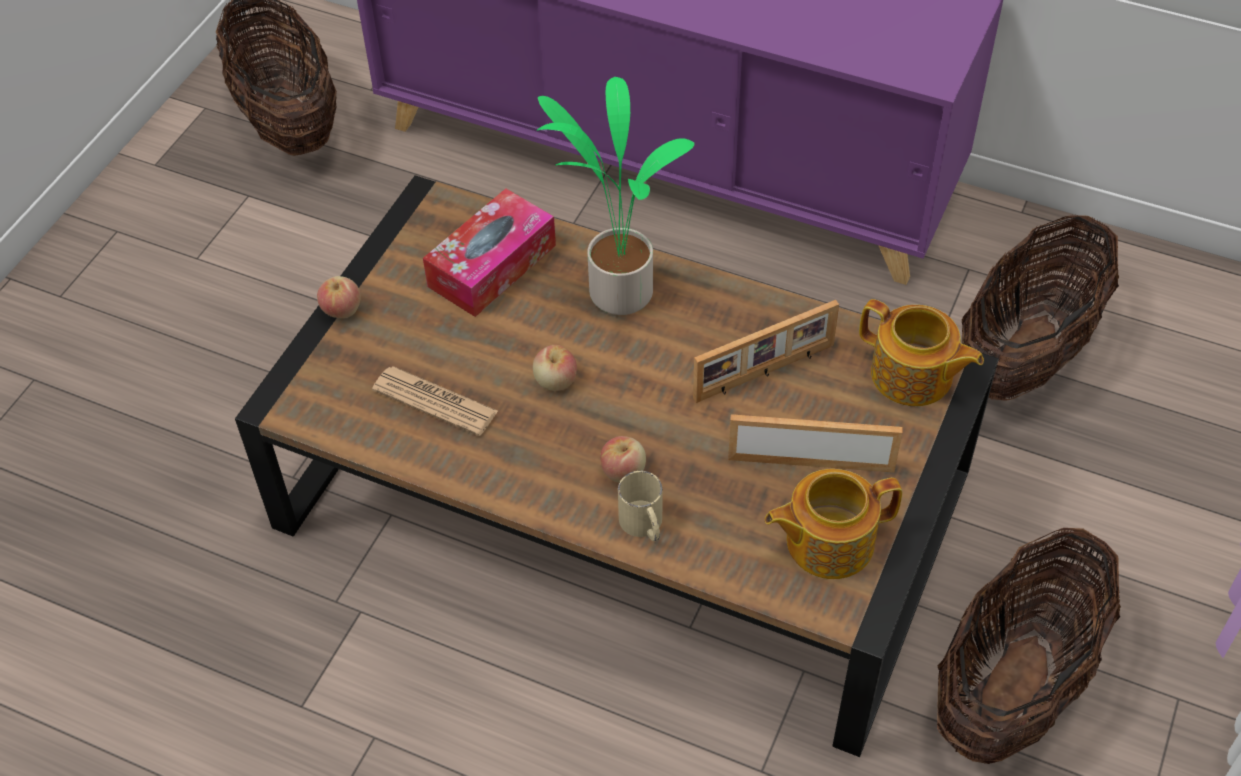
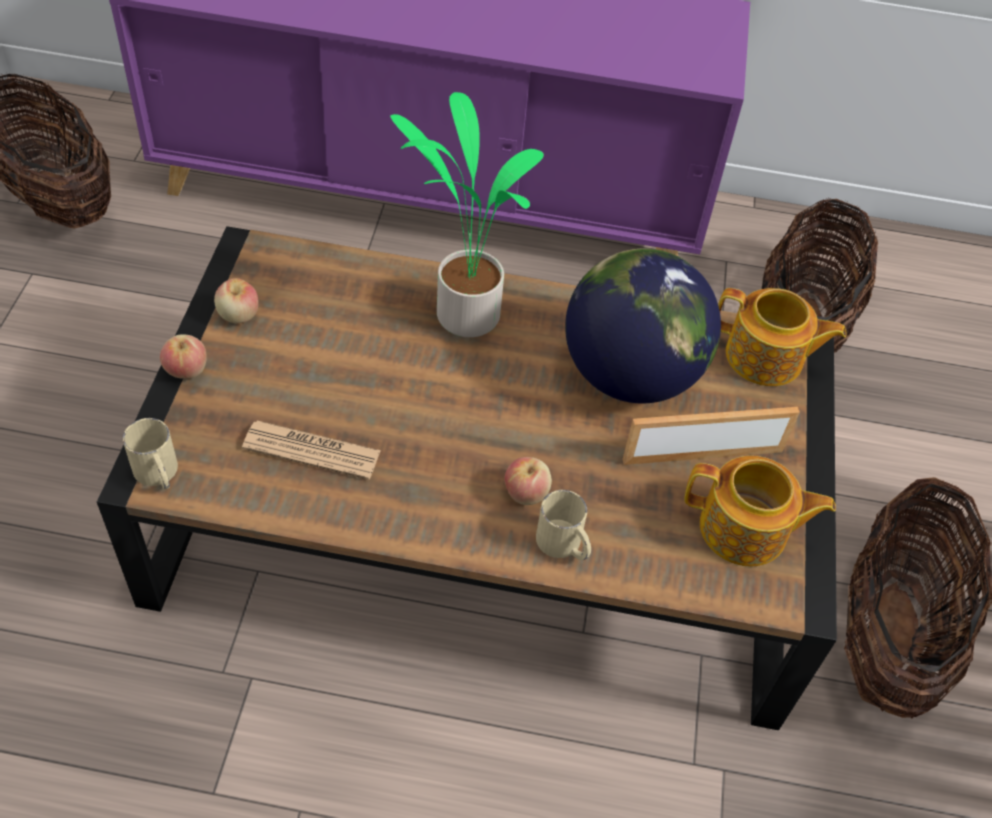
camera: 20 degrees left, 0 degrees up
(293, 402) = (158, 474): none -> beige mug
(492, 265) = (331, 305): tissue box -> none
(555, 381) = (430, 411): apple -> apple (238, 315)
(765, 373) = (630, 374): picture frame -> globe
(827, 541) = (745, 530): teapot -> teapot turned 135 degrees counterclockwise

